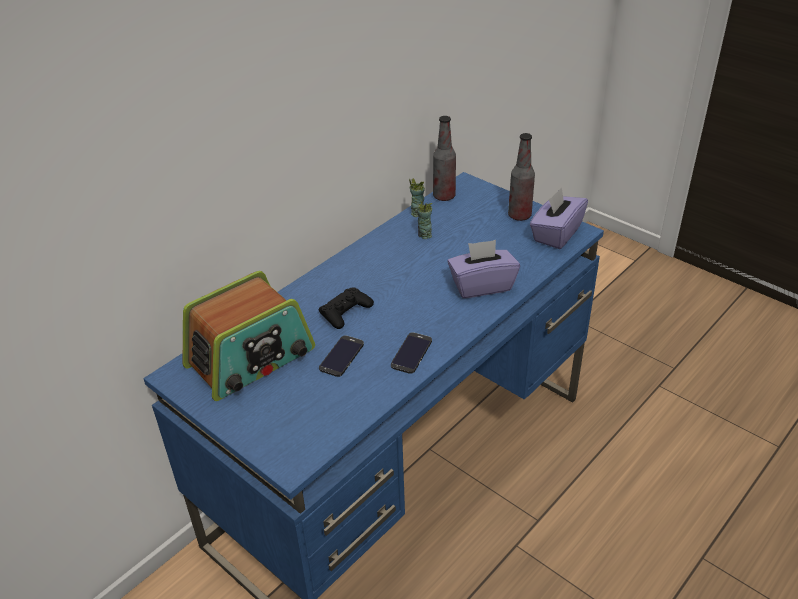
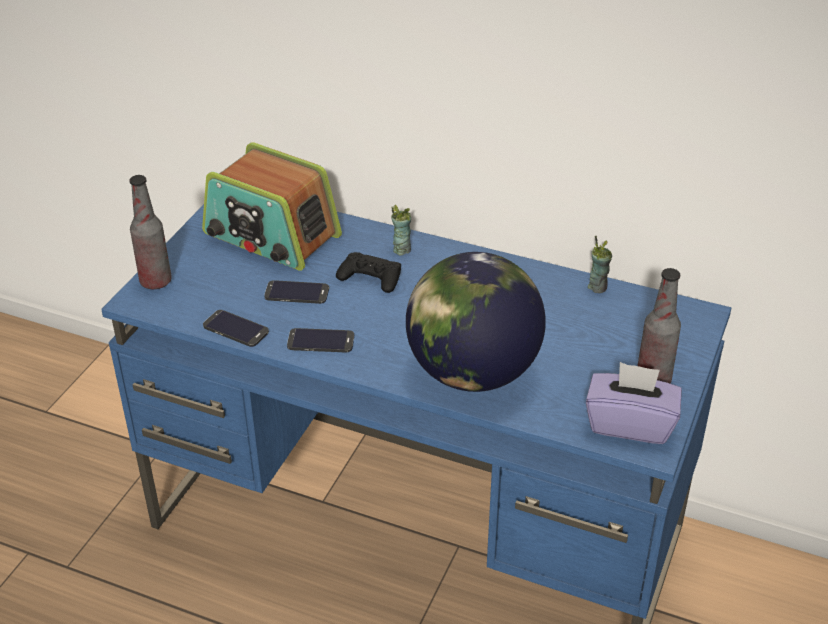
camera: 70 degrees right, 0 degrees up
(370, 401) = (235, 329): none -> phone
(424, 235) = (552, 303): cup -> cup (401, 249)
(444, 196) = (653, 301): bottle -> bottle (156, 282)
(481, 285) = (472, 372): purple tissue box -> globe

